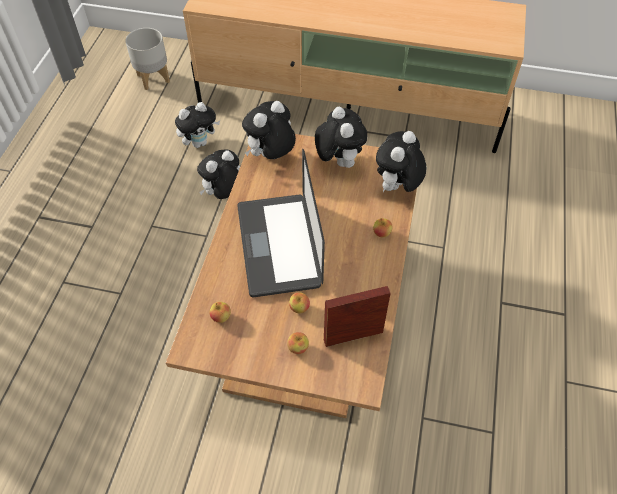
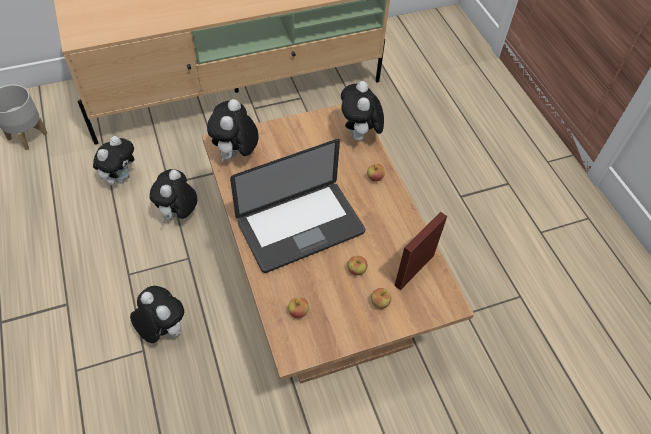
camera: 35 degrees left, 0 degrees up
(278, 245) = (300, 227): laptop -> laptop turned 75 degrees counterclockwise
(338, 161) = (296, 134): plush toy -> plush toy (162, 329)

